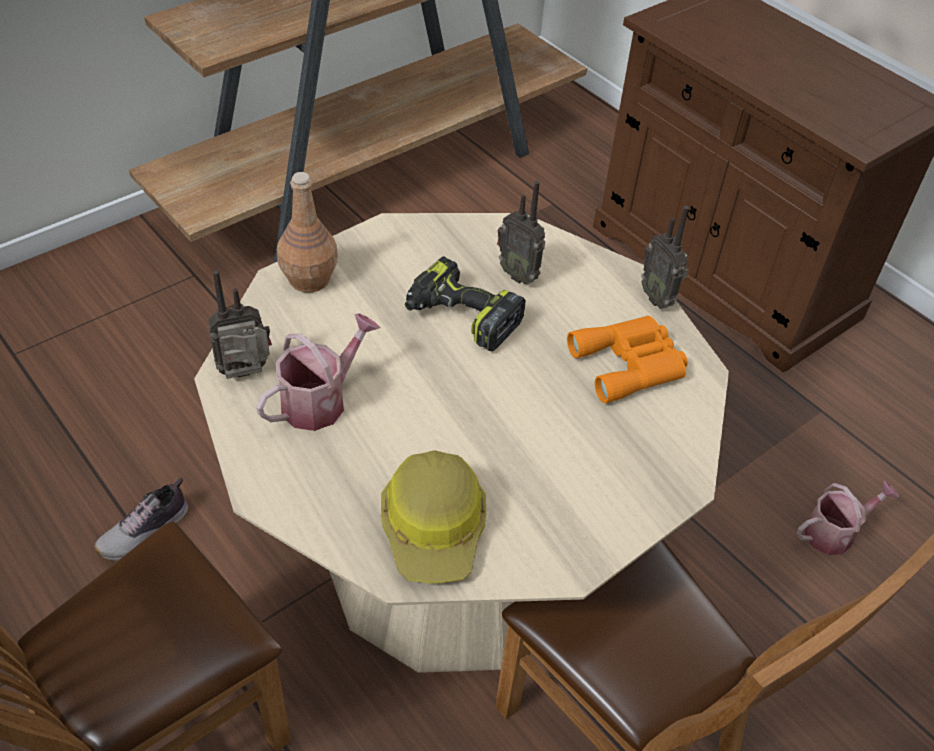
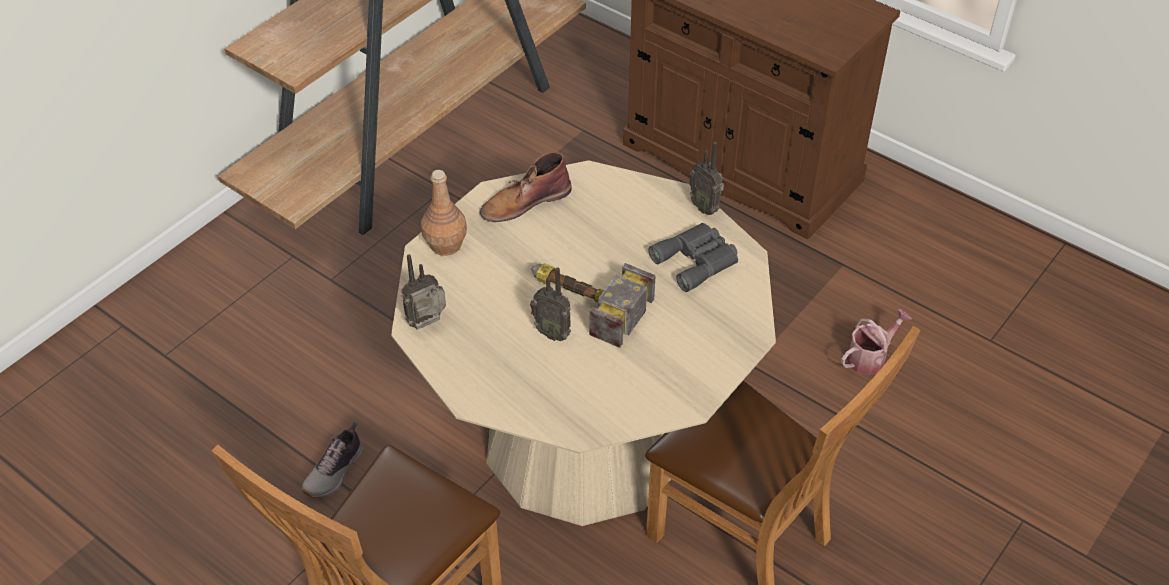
camera: 10 degrees left, 0 degrees up
(320, 400) = (487, 331): watering can -> none
(427, 247) = (524, 202): none -> brown boot
(434, 527) = (595, 399): hard hat -> none
(460, 317) = (566, 251): power drill -> none
(462, 387) = (584, 301): none -> hammer
(519, 274) = (599, 210): radio -> radio (553, 332)
(631, 364) = (697, 260): orange binoculars -> grey binoculars

